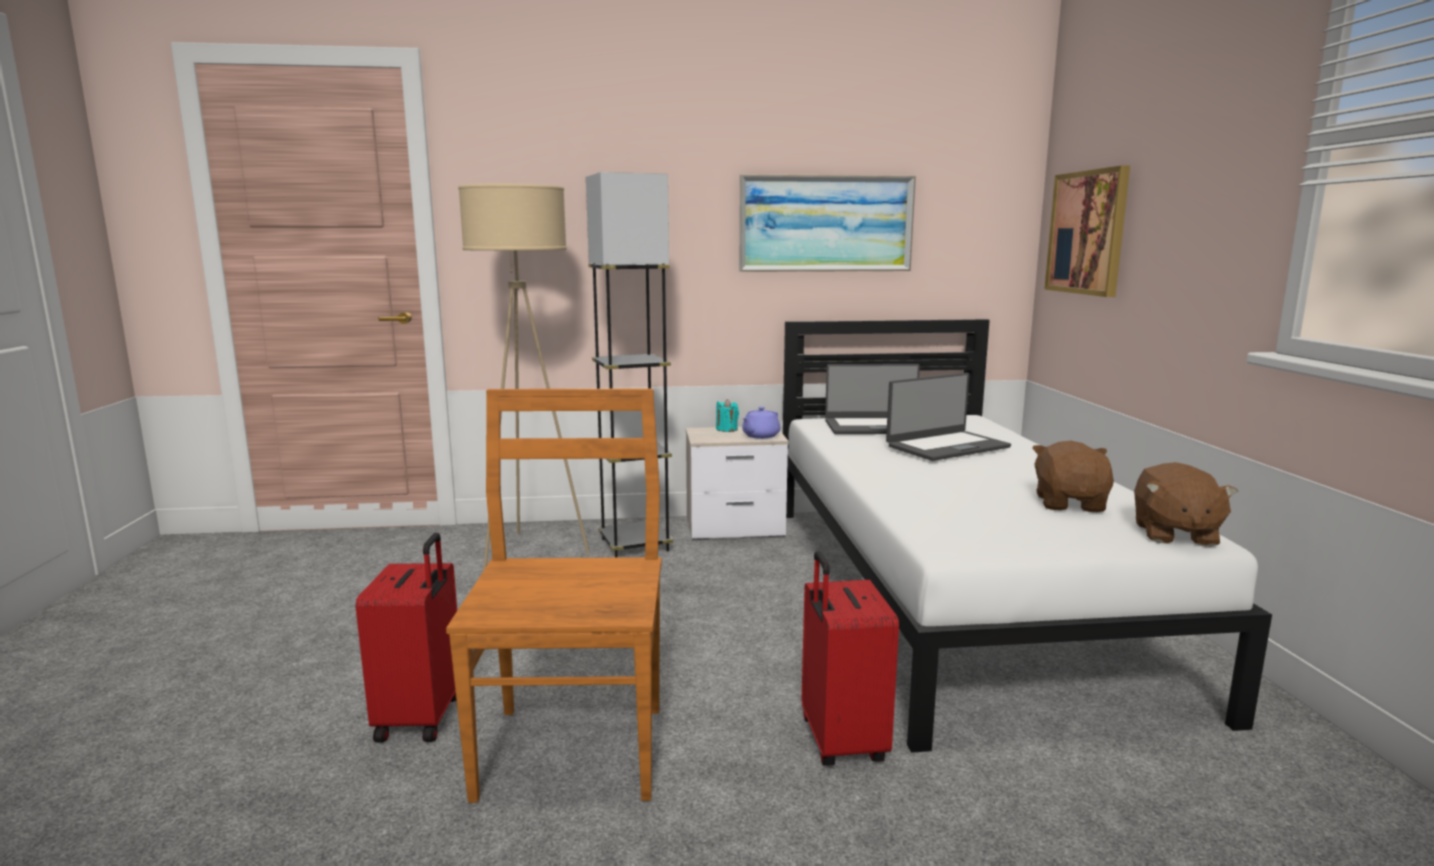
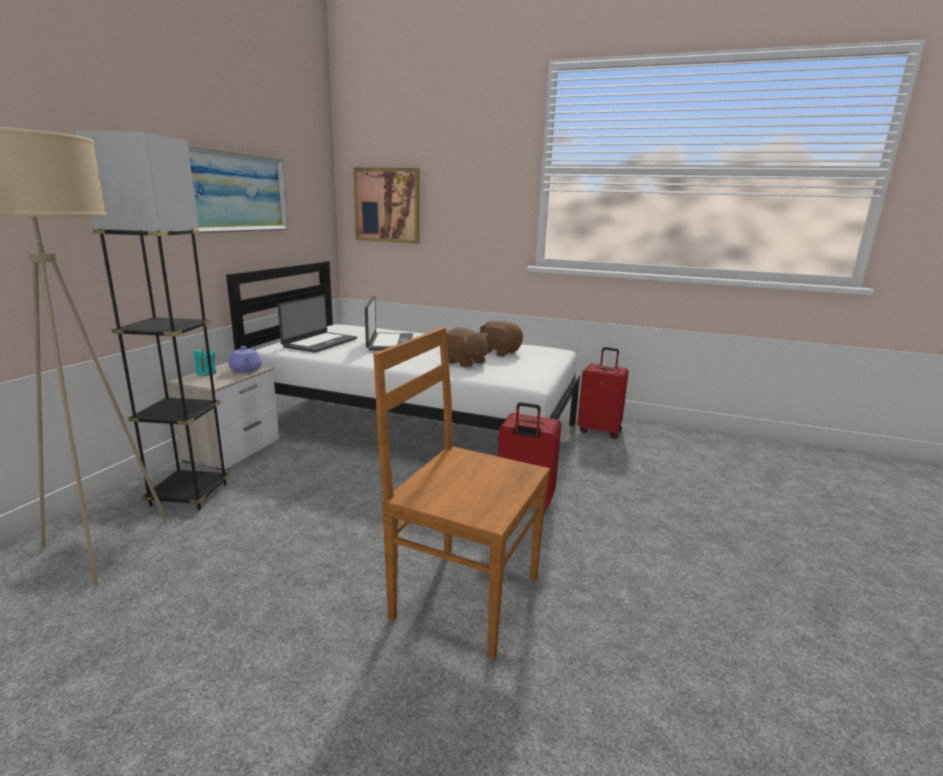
camera: 65 degrees left, 5 degrees up
(422, 717) = (354, 671): red suitcase -> red suitcase (599, 431)
(1174, 534) = (550, 352): brown plush toy -> brown plush toy (464, 362)

